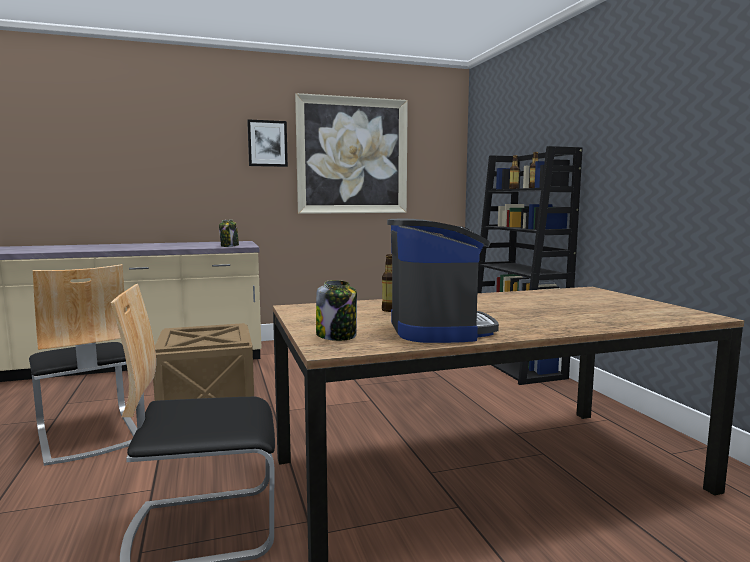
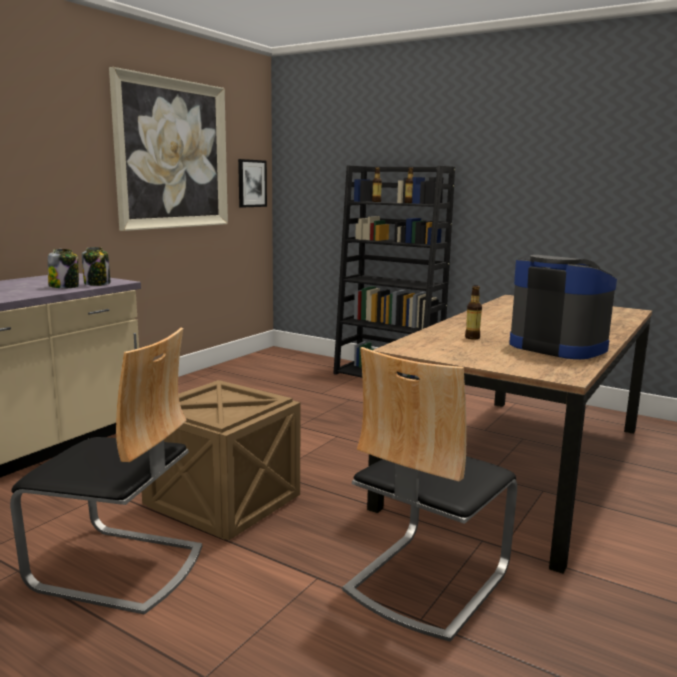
camera: 40 degrees left, 5 degrees up
(267, 143) = (79, 134): picture -> picture (251, 183)
(337, 336) = (528, 366): jar -> jar (64, 286)

